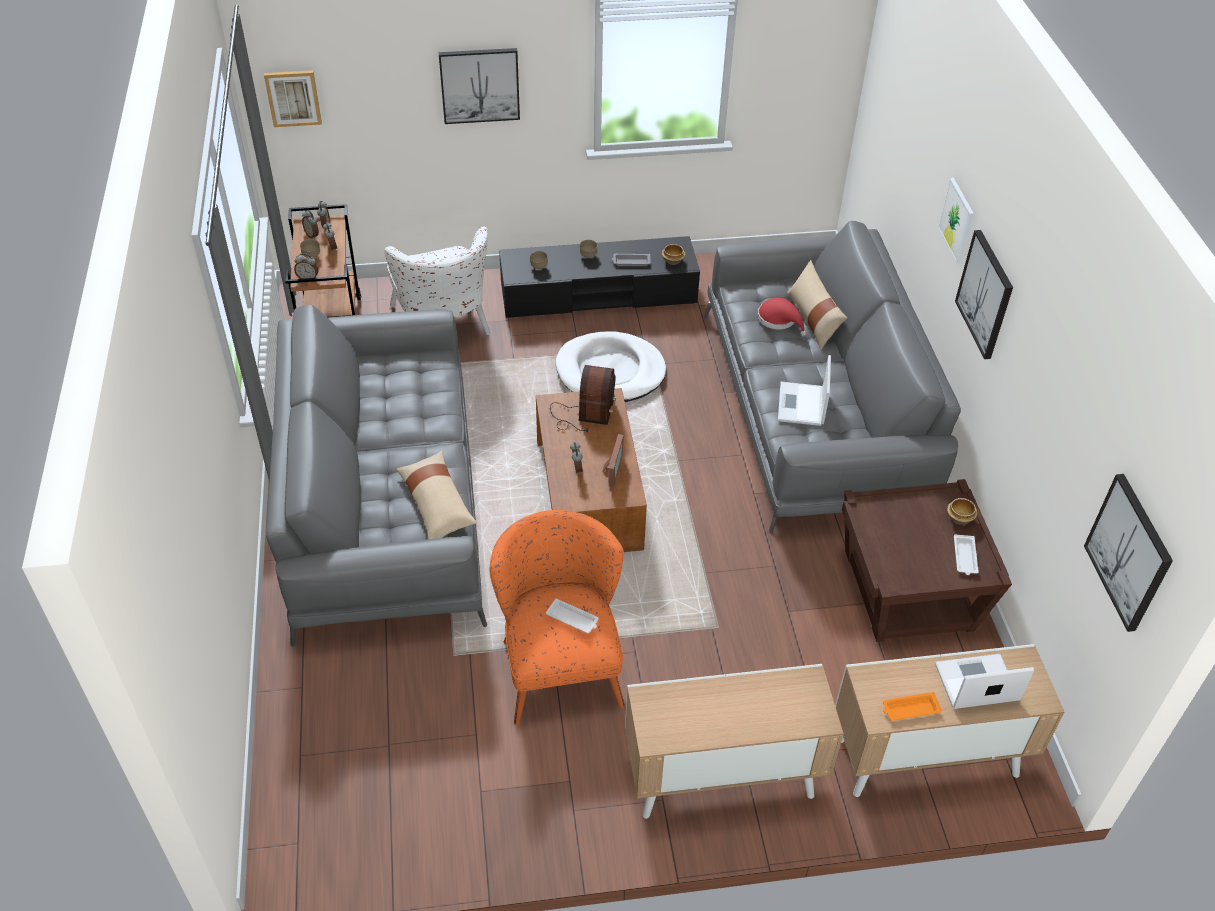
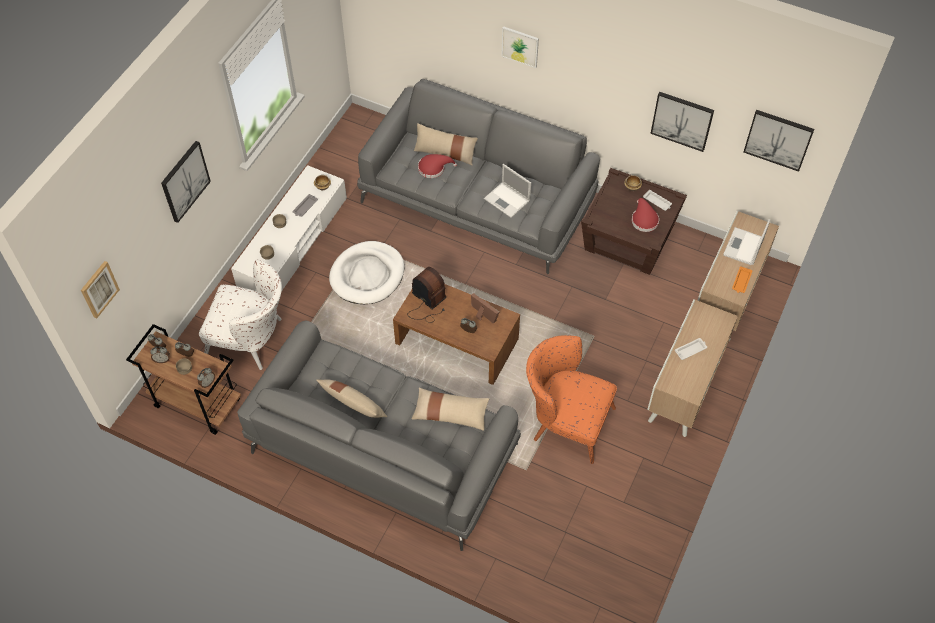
camera: 55 degrees left, 10 degrees up
(382, 414) = (353, 405): none -> beige pillow
(573, 619) = (581, 390): white tray -> white tray (691, 350)
(598, 294) = (293, 242): black tv stand -> white tv stand
(919, 556) = (644, 219): none -> red hat
(985, 294) = (576, 73): picture -> picture (682, 120)

